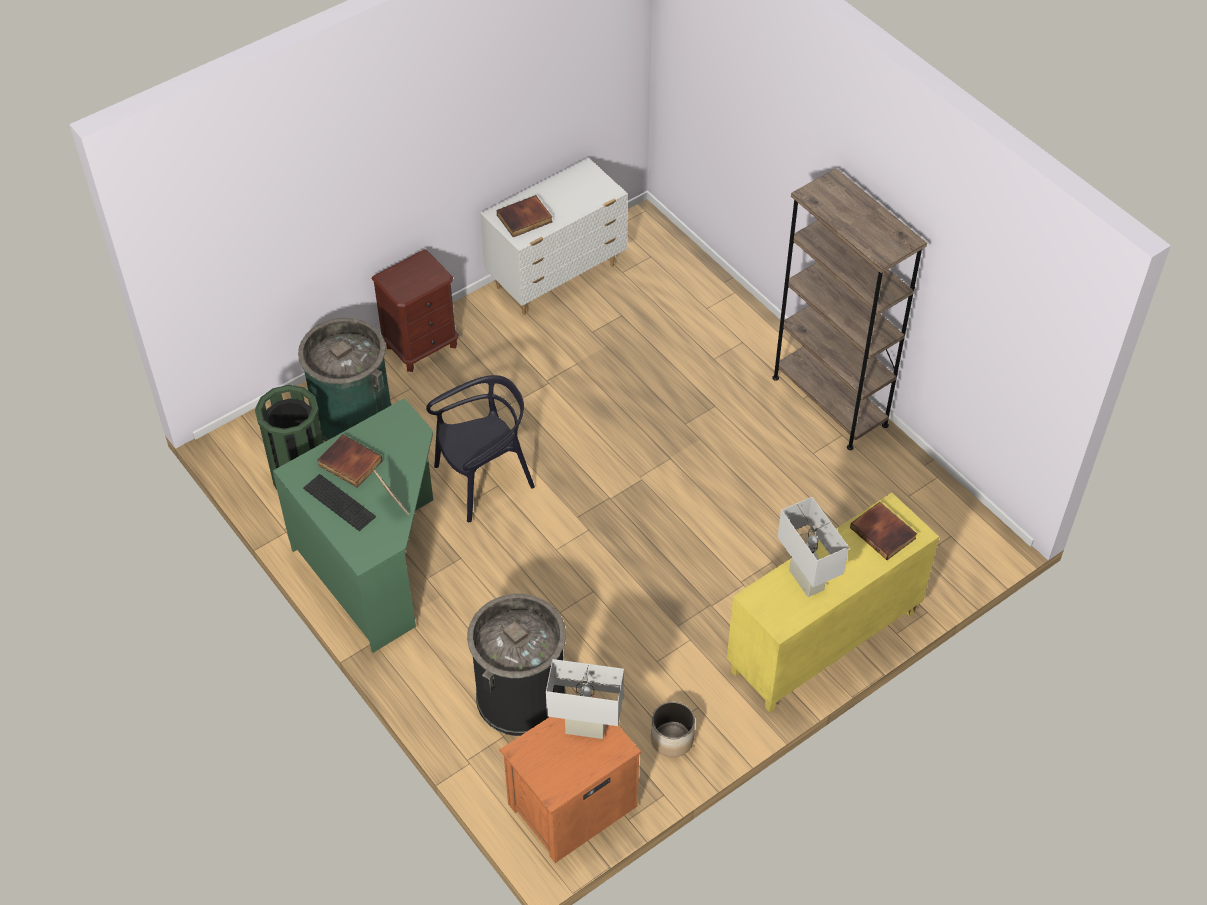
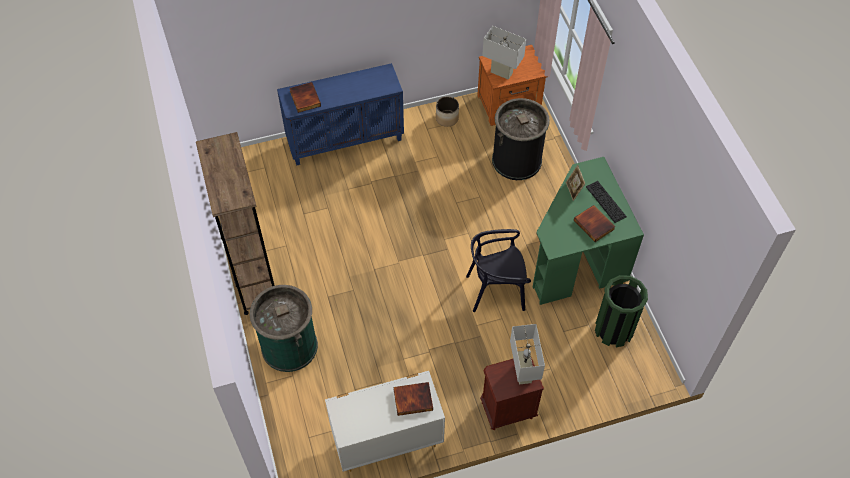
camera: 160 degrees left, 5 degrees up
(353, 417) = (570, 365): green trash can -> green trash can (289, 346)
(806, 580) = (360, 87): white table lamp -> white table lamp (523, 372)
(823, 643) = (345, 139): yellow cabinet -> blue cabinet

